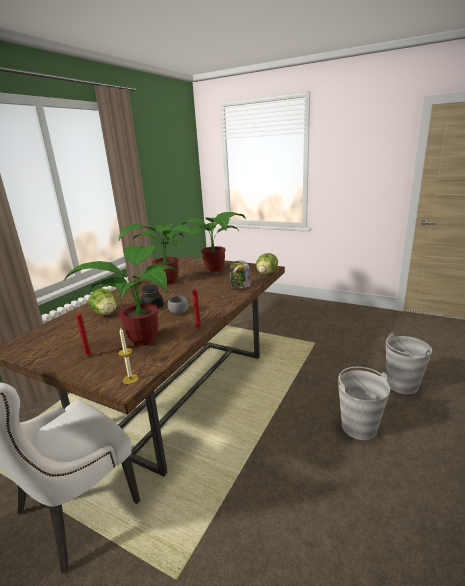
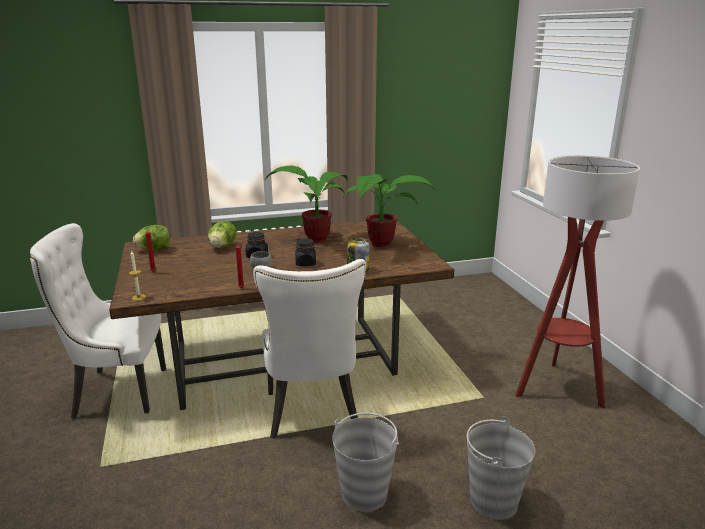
camera: 45 degrees right, 0 degrees up
(143, 337) = (201, 276): potted plant -> none
(200, 296) = (305, 263): none -> black jar
(254, 408) = (312, 413): none -> white chair
(266, 274) = (413, 269): lettuce -> lettuce (154, 250)
(331, 321) = (557, 388): none -> floor lamp

